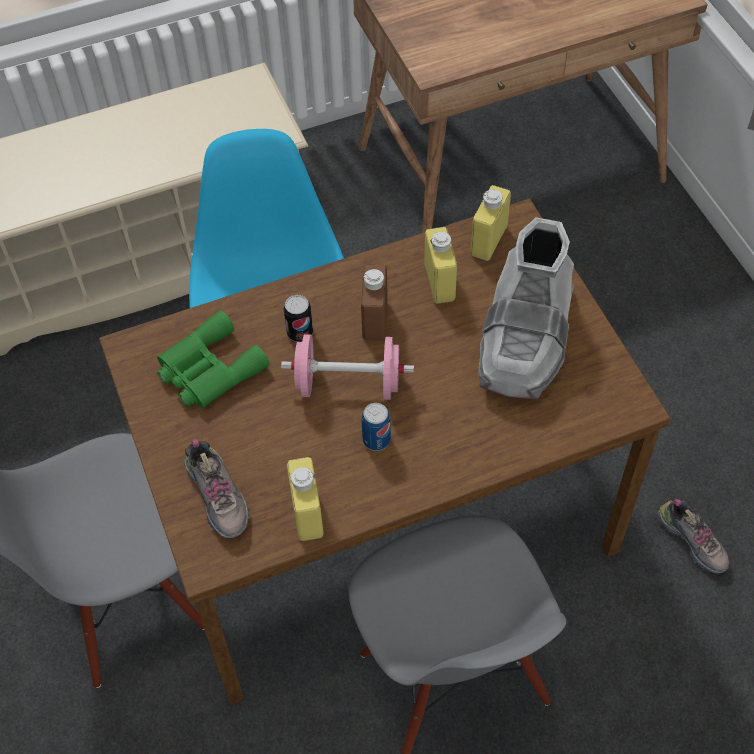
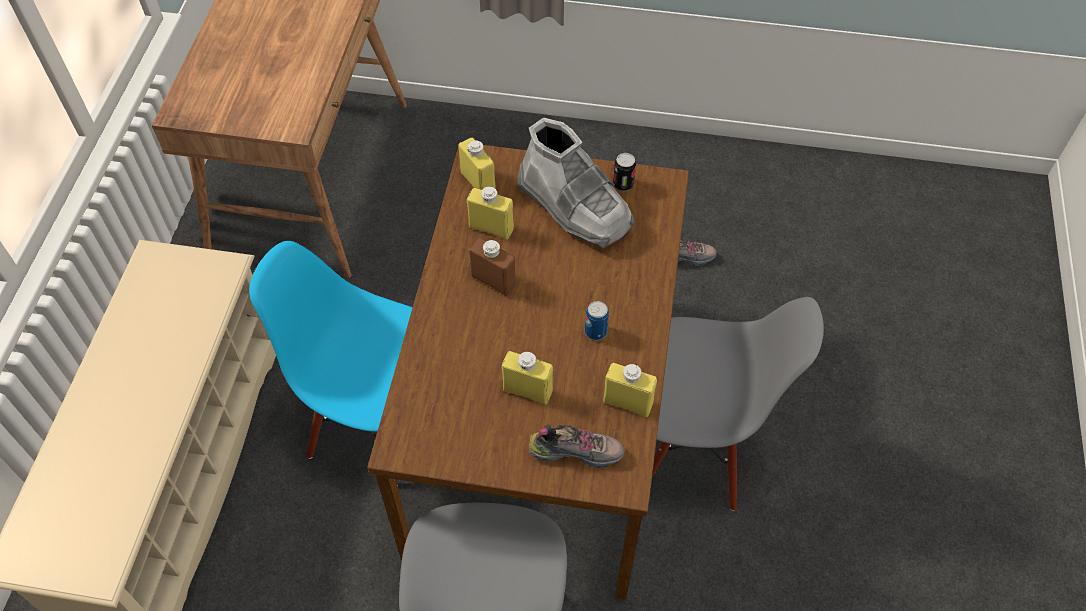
camera: 60 degrees left, 0 degrees up
(208, 370) = (458, 406): green binoculars -> none
(263, 417) = (527, 390): none -> yellow bottle
(300, 333) = (470, 331): can -> can (623, 184)
(348, 384) = (537, 324): pink dumbbell -> none

